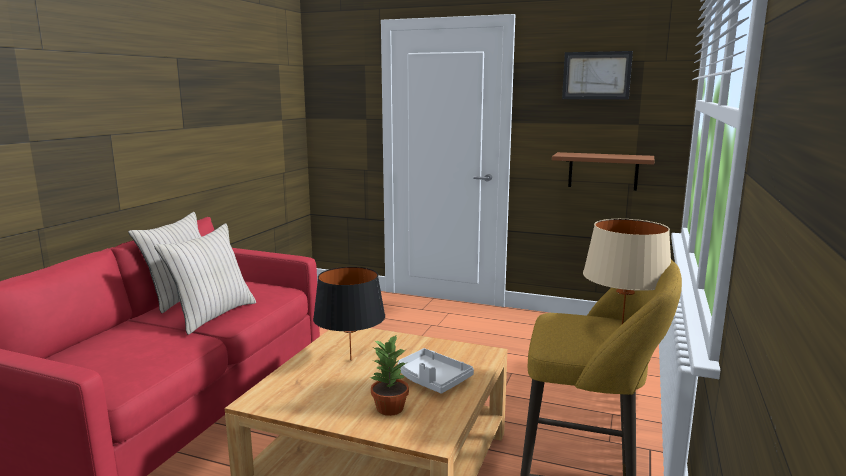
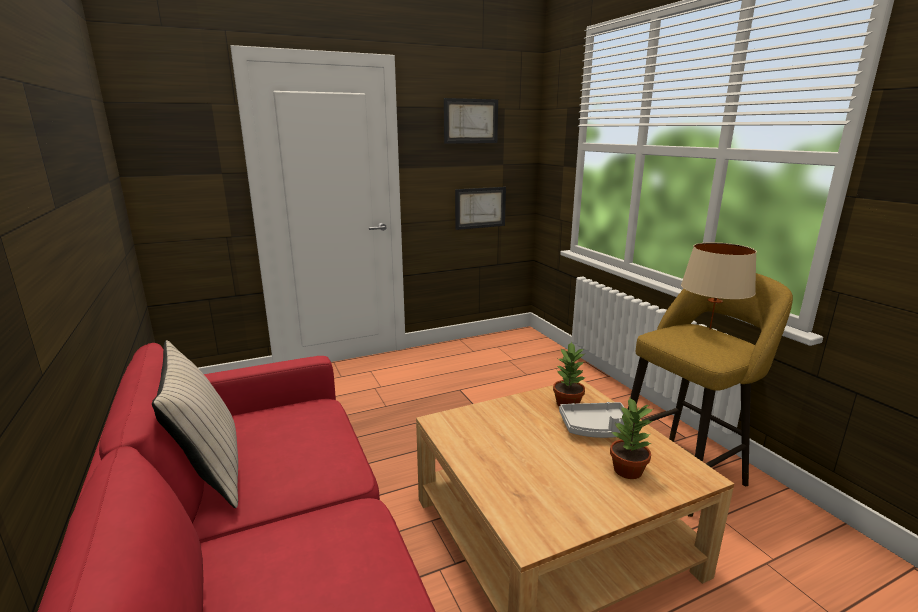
camera: 45 degrees left, 5 degrees up
(212, 315) = (306, 475): beige pillow -> none
(351, 360) = (510, 446): black table lamp -> none
(452, 358) = (568, 403): none -> potted plant
(603, 171) = (480, 207): brown shelf -> picture

